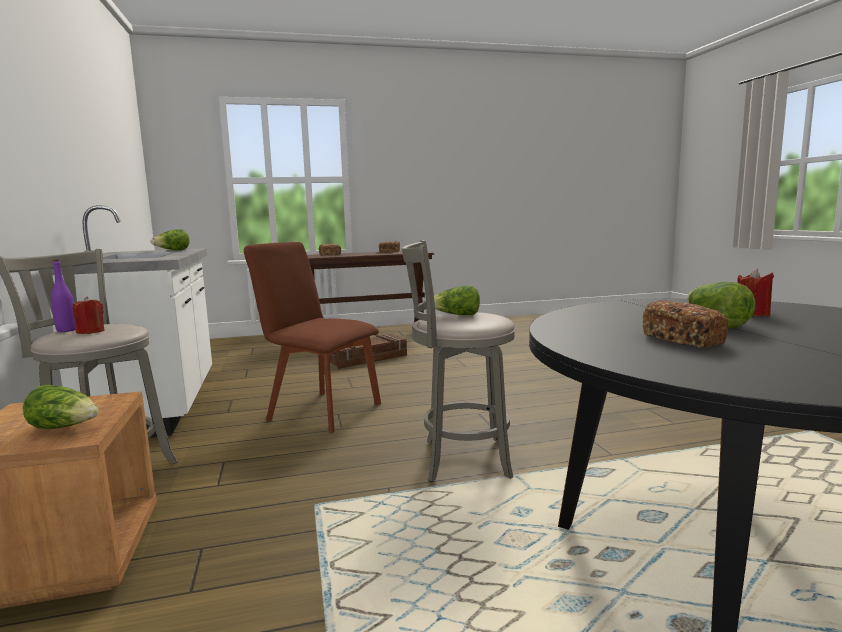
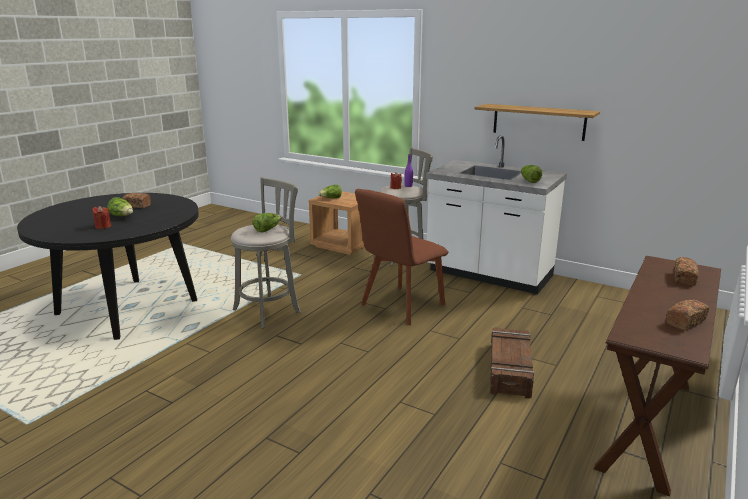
camera: 135 degrees right, 10 degrees up
(81, 187) = (538, 122): none -> shelf
(320, 410) = (400, 306): brown chair -> brown chair turned 150 degrees clockwise

